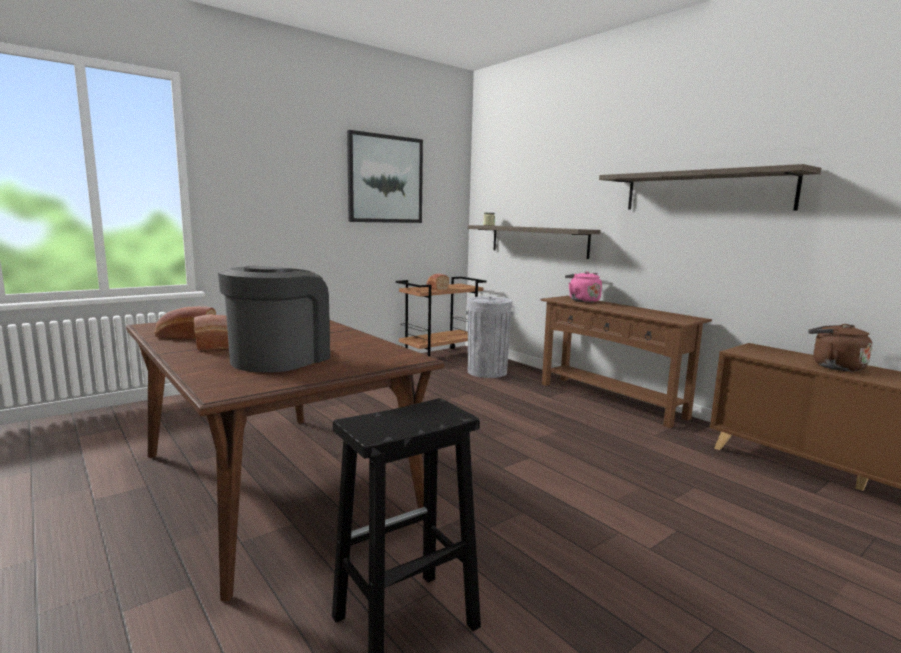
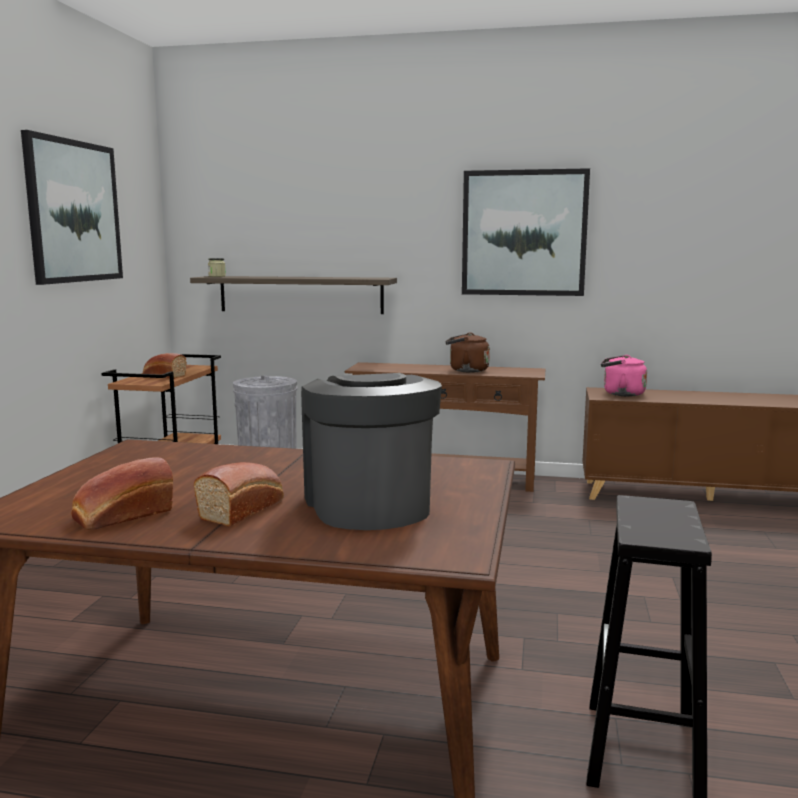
camera: 40 degrees left, 0 degrees up
(582, 300) = (392, 366): pink kettle -> pink kettle (621, 394)
(704, 191) = (524, 233): shelf -> picture
(834, 366) = (679, 396): brown kettle -> brown kettle (466, 370)

